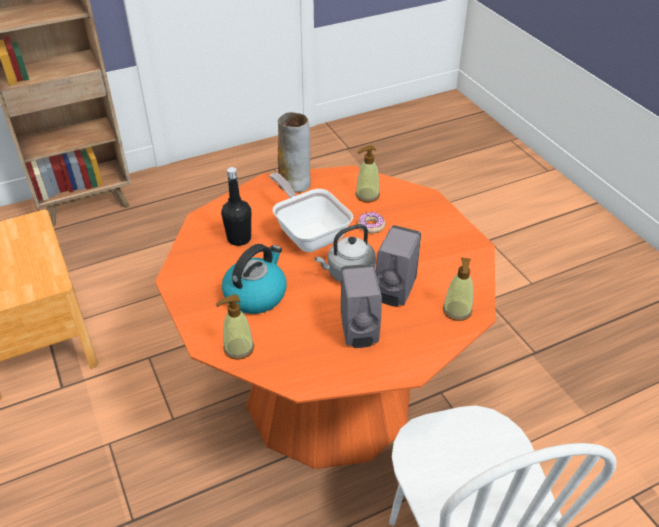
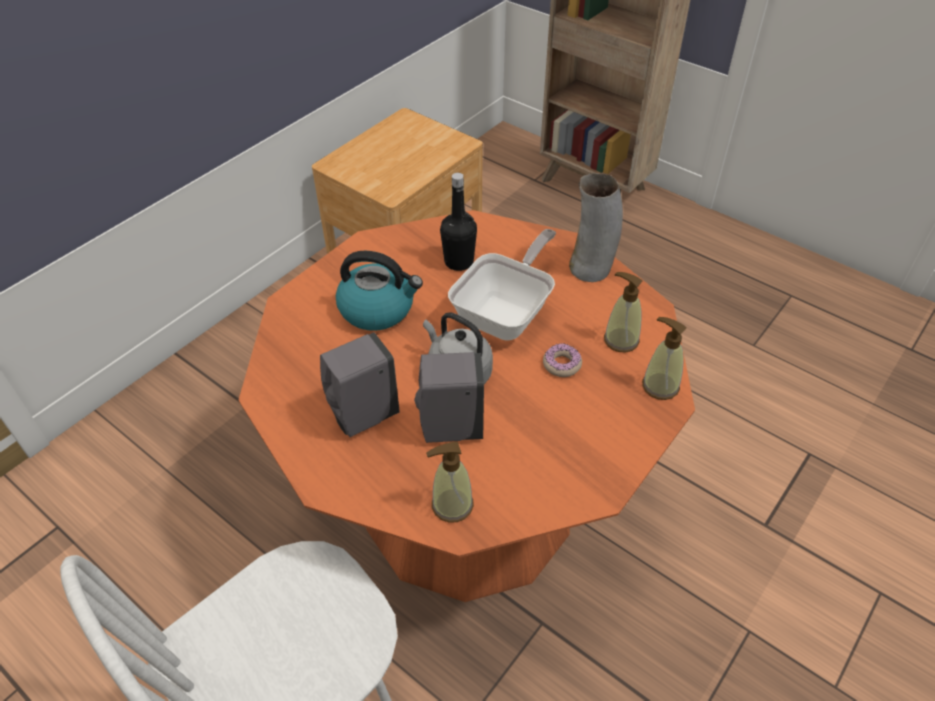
camera: 65 degrees right, 5 degrees up
(238, 348) = (292, 327): soap dispenser -> soap dispenser (660, 386)

